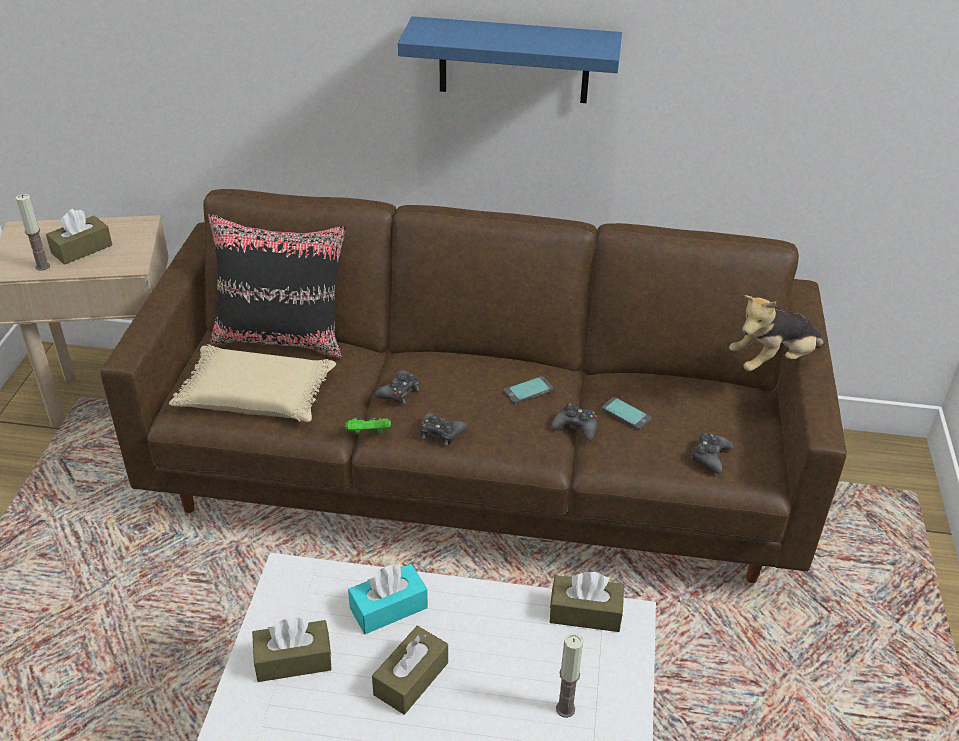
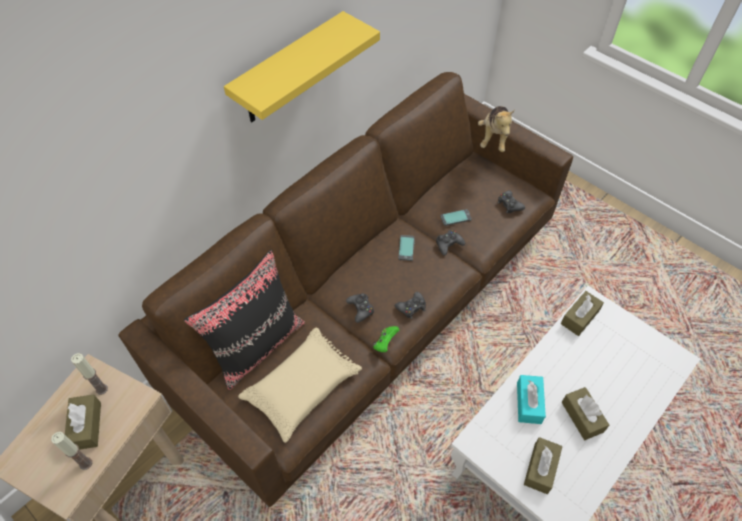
camera: 55 degrees left, 15 degrees up
(514, 60) = (289, 70): blue shelf -> yellow shelf
(565, 709) = (633, 360): candle -> candle (102, 389)

